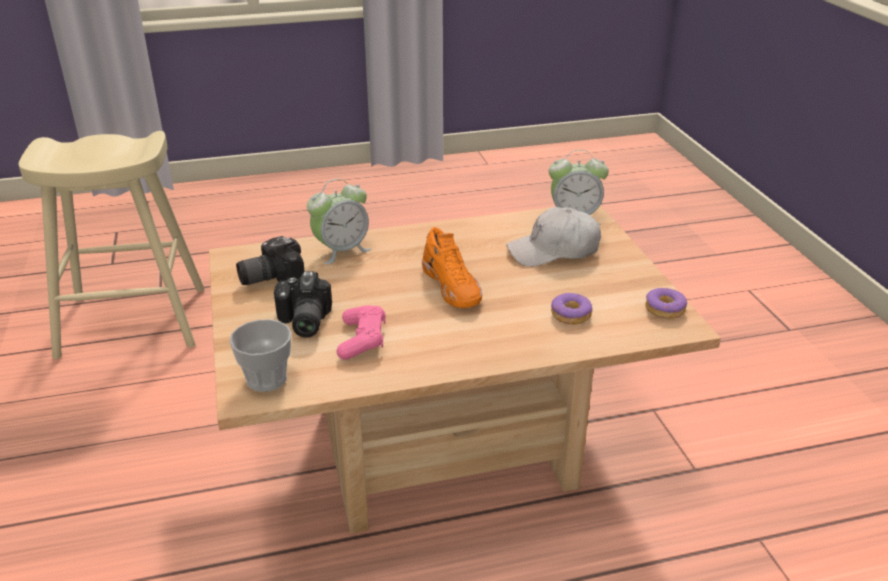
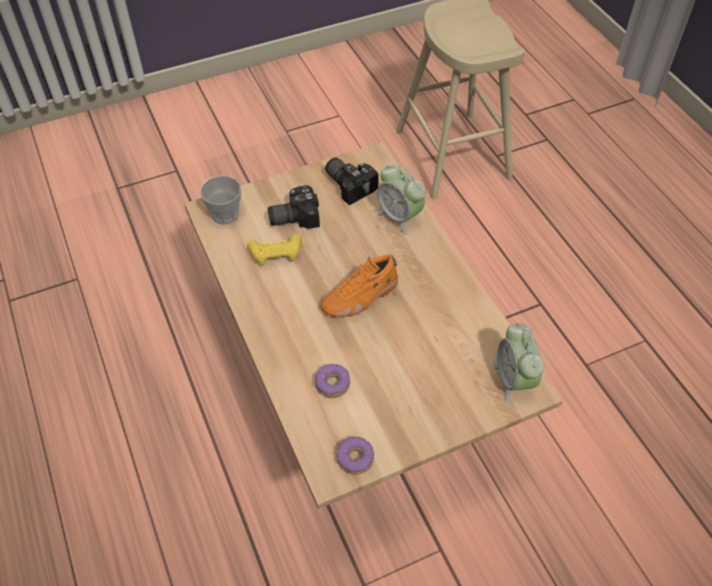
camera: 80 degrees right, 20 degrees up
(362, 340) = (276, 254): pink game controller -> yellow game controller
(554, 251) = (440, 365): white cap -> none

